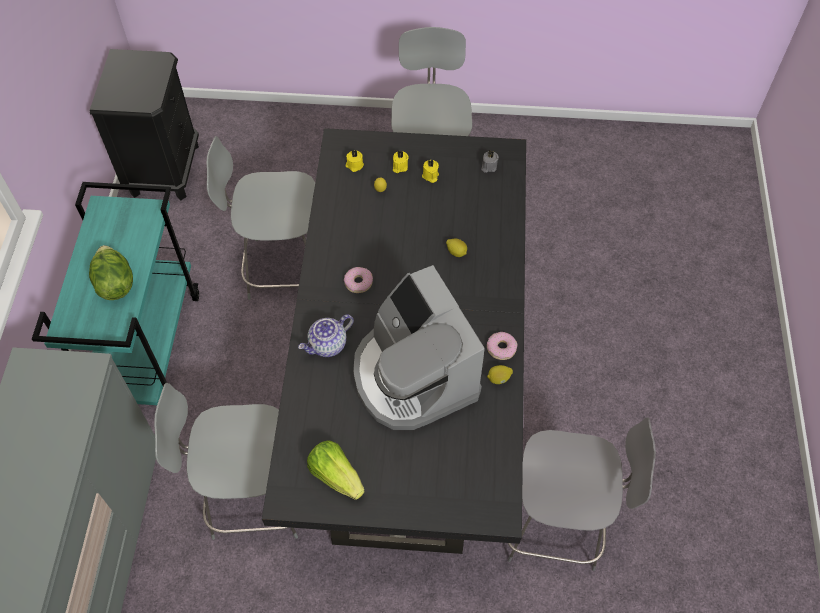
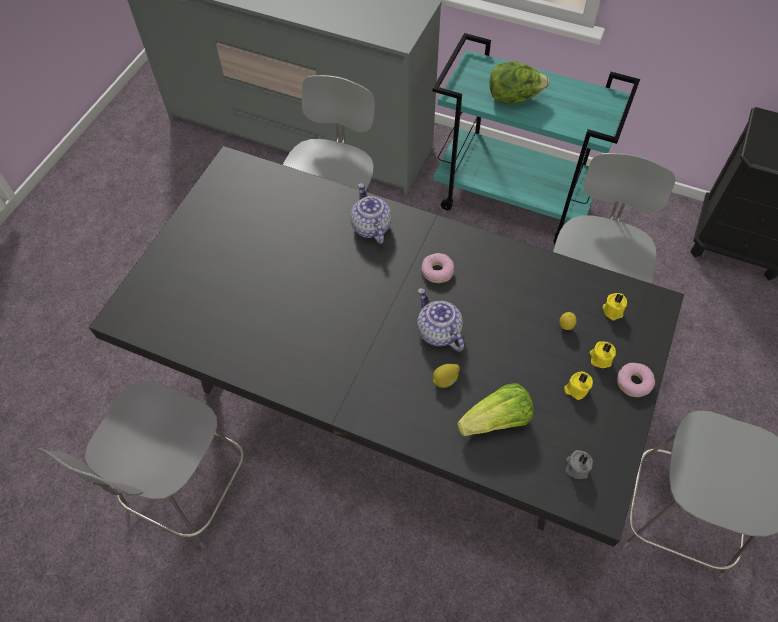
camera: 110 degrees right, 0 degrees up
(336, 475) = (232, 202): lettuce -> lettuce (496, 420)
(413, 376) = (302, 288): coffee machine -> none
(416, 267) = (438, 332): none -> teapot
(499, 379) = (260, 366): lemon -> none
(501, 348) = (296, 382): donut -> donut (633, 382)

